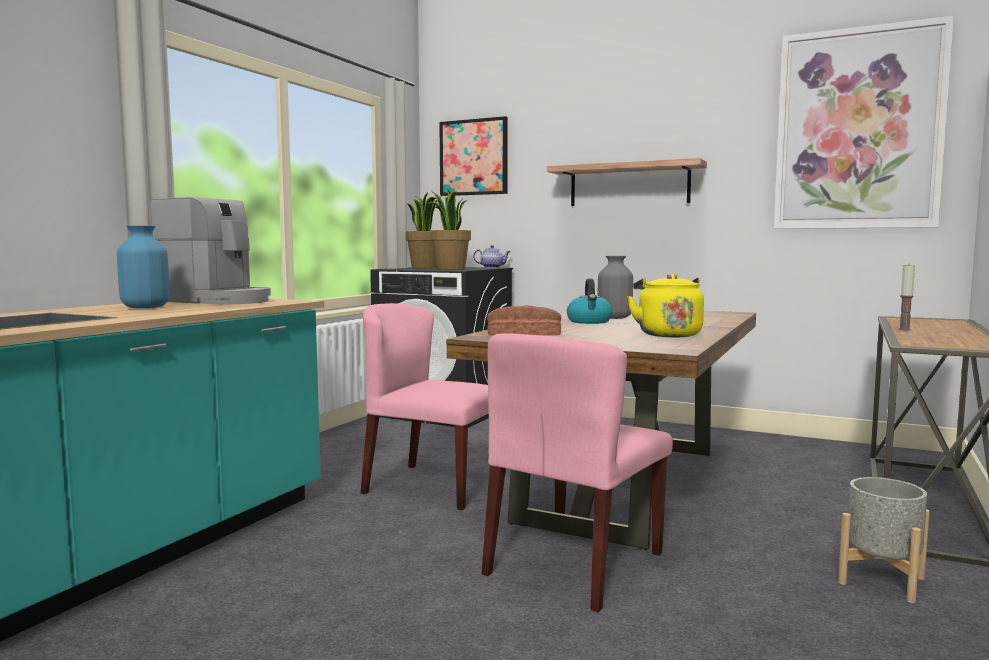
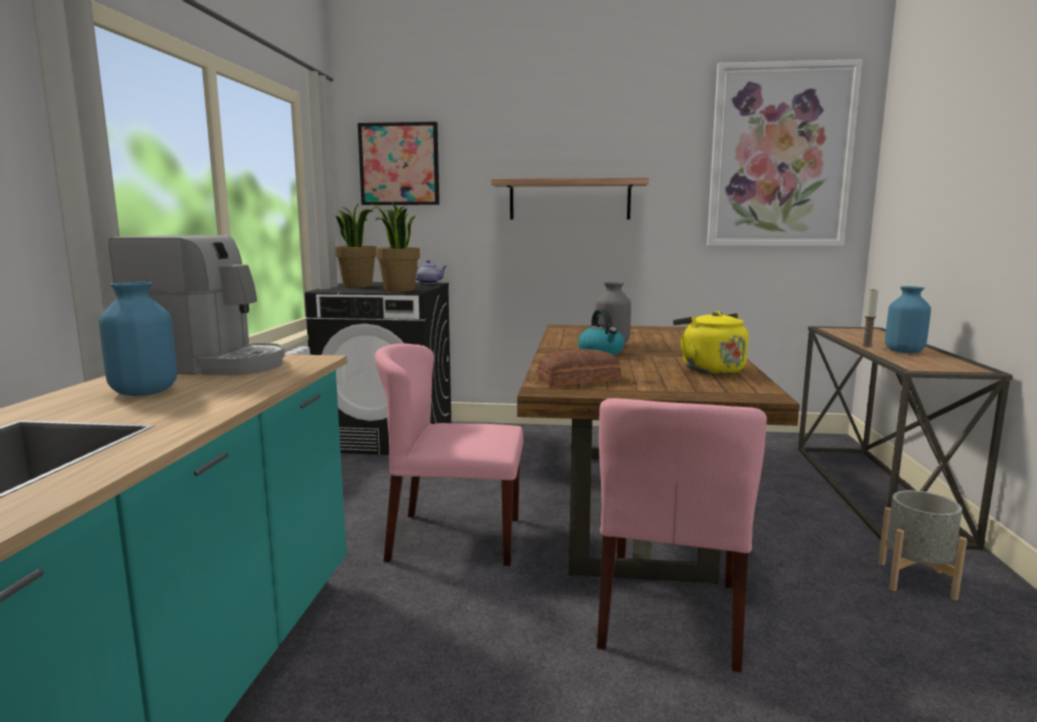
camera: 20 degrees left, 5 degrees up
(941, 335) = (903, 351): none -> blue vase

